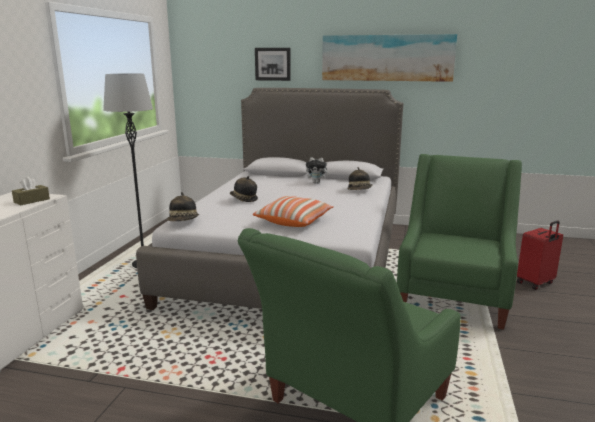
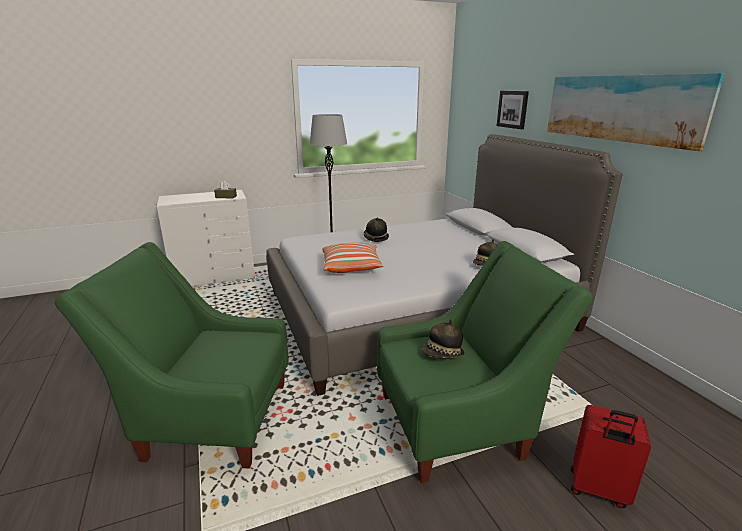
camera: 55 degrees right, 5 degrees up
(183, 221) = (300, 239): hat -> hat (443, 355)
(317, 182) = (477, 245): plush toy -> none

